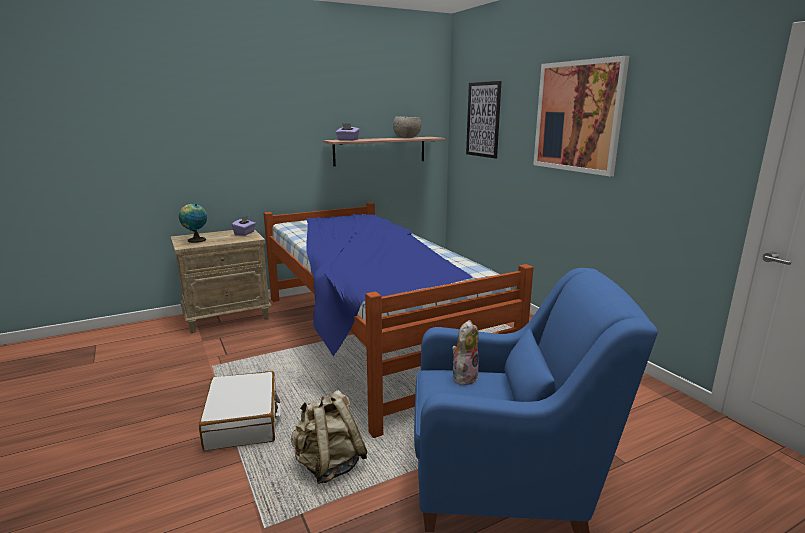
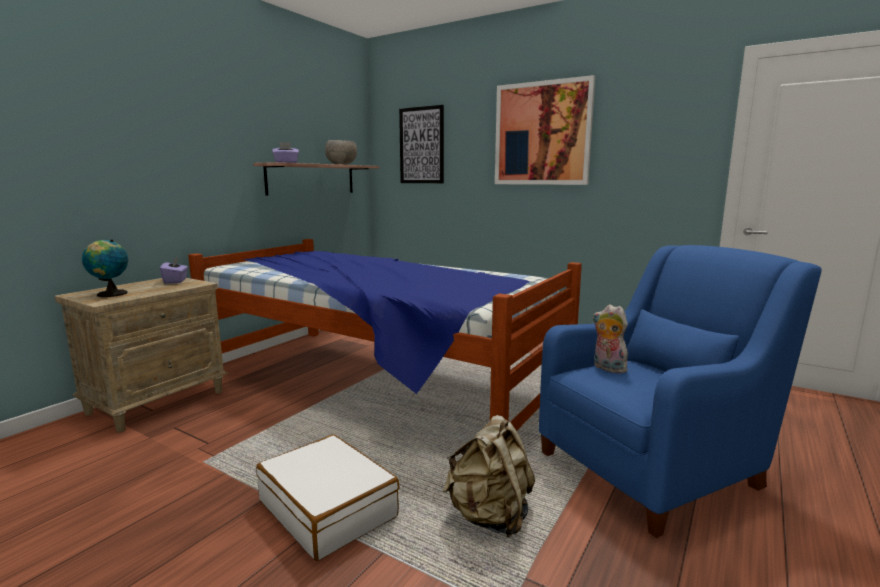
camera: 30 degrees left, 5 degrees down
(464, 376) = (607, 368): plush toy -> plush toy turned 45 degrees counterclockwise

